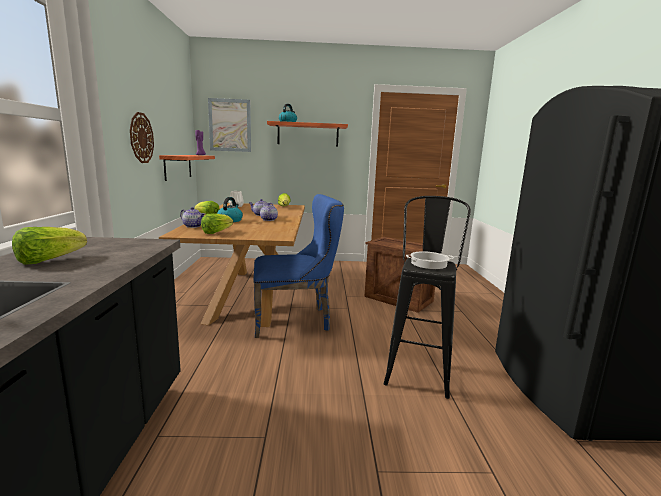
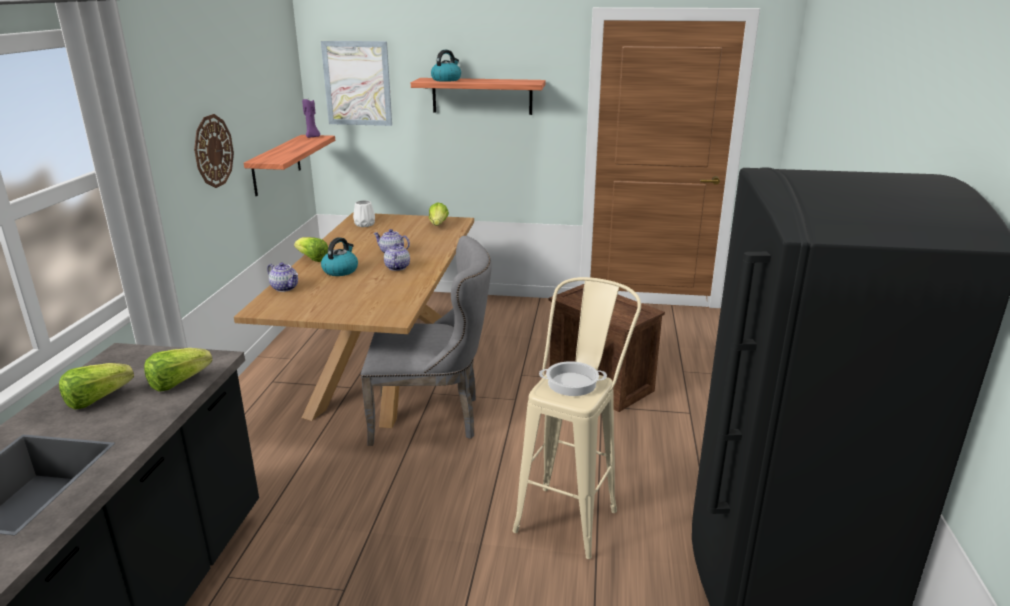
camera: 10 degrees right, 10 degrees up
(216, 232) = (311, 305): lettuce -> lettuce (178, 382)
(296, 320) = (433, 417): blue chair -> grey chair
(419, 369) = (572, 511): black stool -> beige stool

